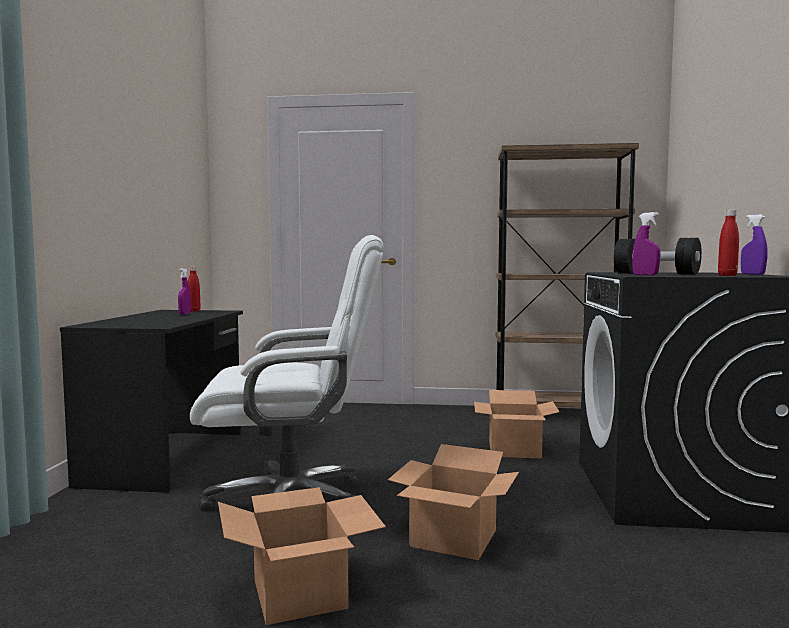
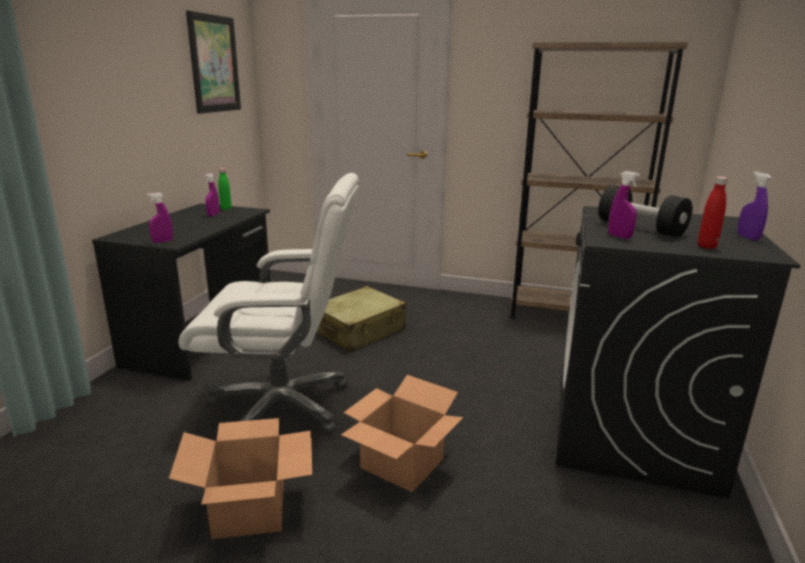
camera: 10 degrees right, 15 degrees up
(146, 325) = (162, 241): none -> purple spray bottle
(178, 170) = (214, 64): none -> picture
(194, 311) = (226, 208): red bottle -> green bottle
(346, 439) = (360, 331): none -> beige suitcase
(515, 450) = (507, 359): cardboard box -> none

